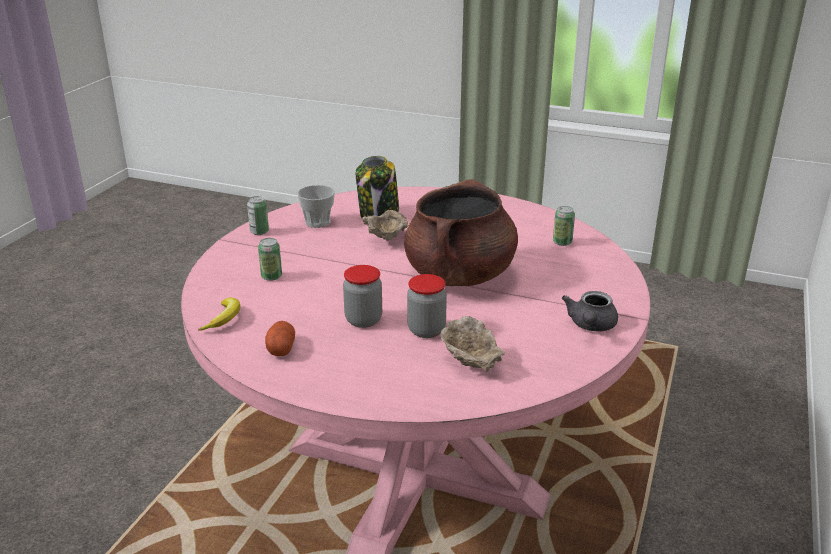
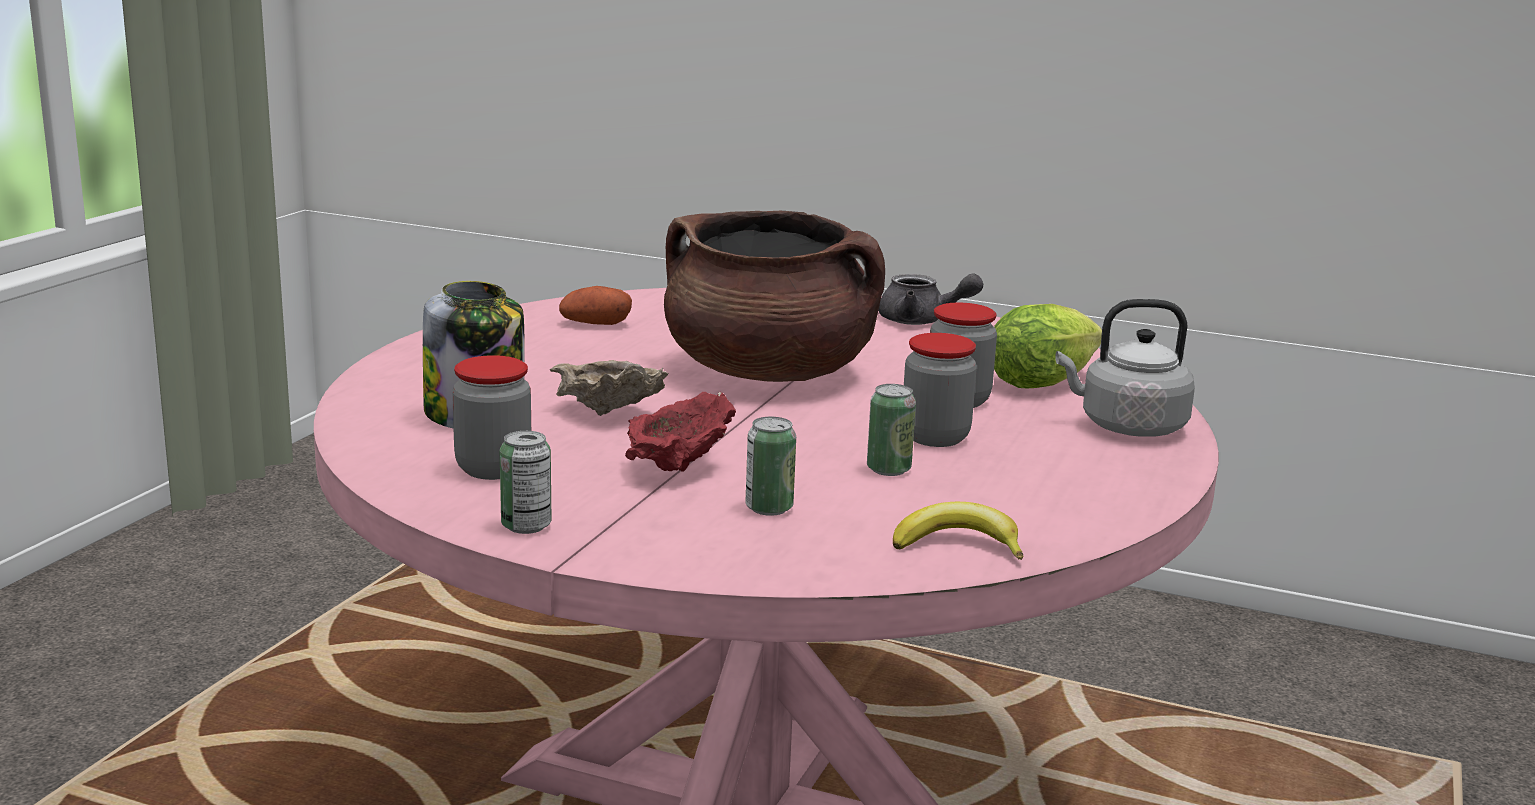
camera: 90 degrees left, 10 degrees down
(281, 348) = (1050, 495): potato -> potato (595, 324)
(317, 222) = (493, 469): cup -> jar
(319, 256) = (677, 468): none -> red bowl
(388, 386) = (1127, 427): none -> grey kettle
(470, 364) = (1046, 382): beige bowl -> lettuce
(562, 242) = (652, 311): can -> can (888, 469)

